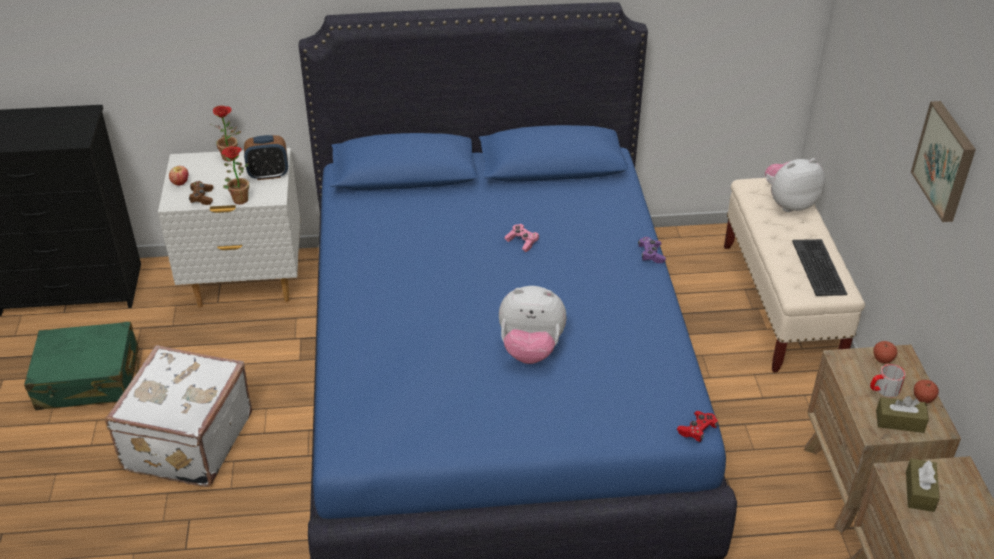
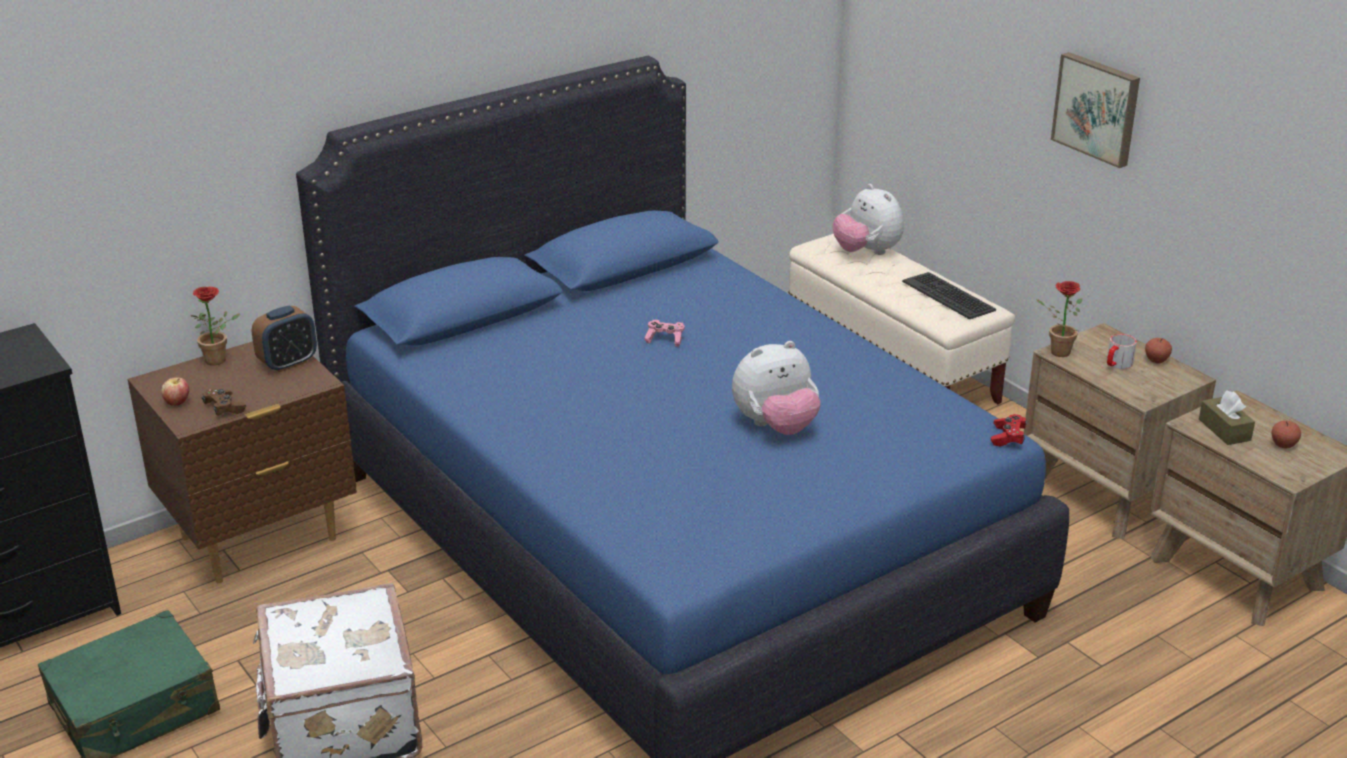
camera: 30 degrees left, 10 degrees down
(238, 198) = (274, 396): potted plant -> potted plant (1056, 352)
(246, 284) = (260, 539): white nightstand -> brown nightstand
(651, 255) = (810, 312): purple game controller -> none
(789, 203) = (867, 252): plush toy -> plush toy turned 75 degrees counterclockwise
(882, 360) = (1092, 342): apple -> apple (1283, 445)
(899, 421) = (1155, 384): brown tissue box -> none

